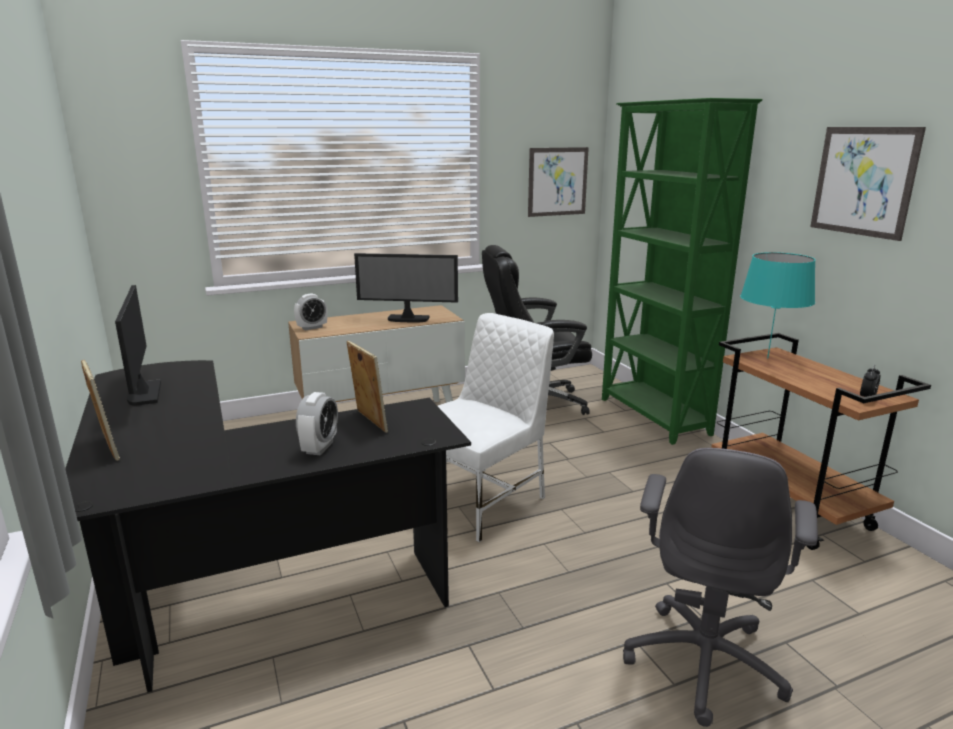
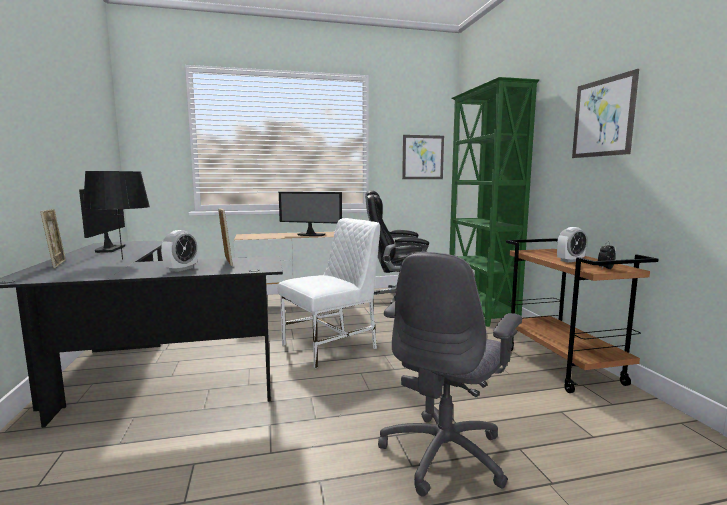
camera: 10 degrees right, 10 degrees down
(199, 425) = (122, 259): none -> black table lamp
(312, 327) = (247, 236): alarm clock -> alarm clock (570, 261)
(767, 358) = (542, 252): turquoise table lamp -> none

